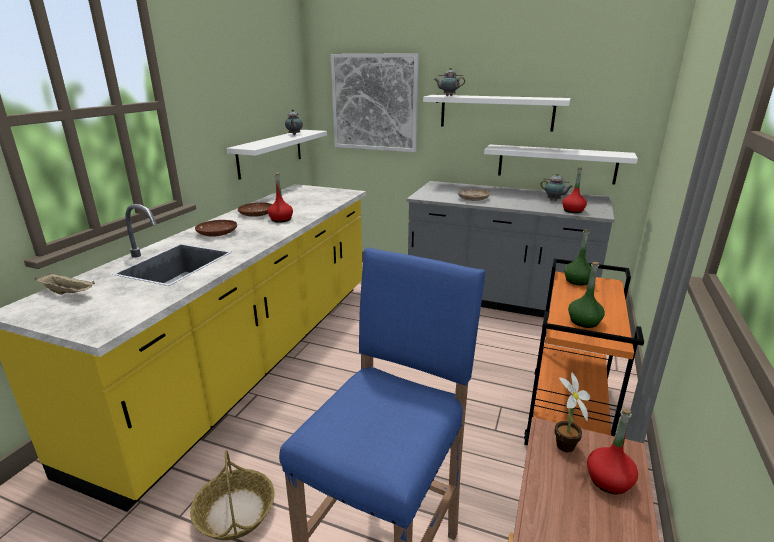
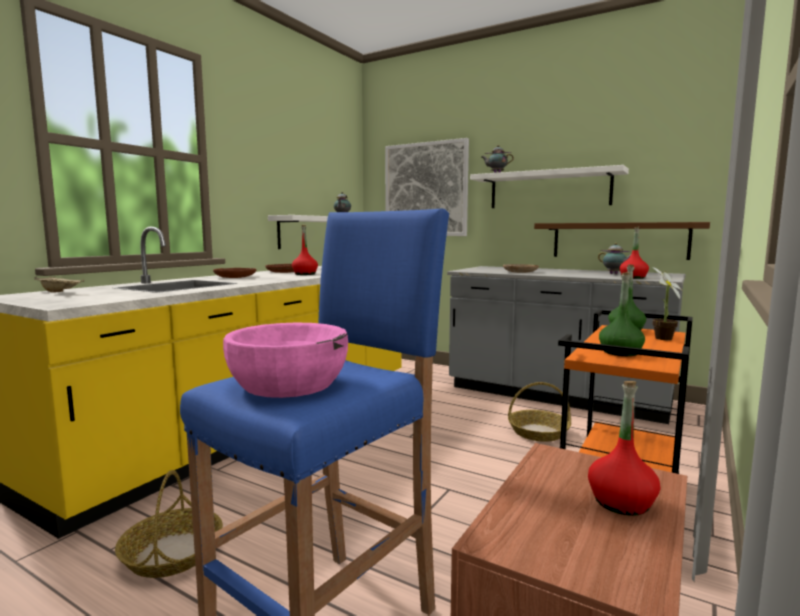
camera: 10 degrees right, 15 degrees down
(367, 428) = (289, 383): none -> pink bowl
(492, 344) = (538, 432): none -> basket
(556, 164) = (618, 240): white shelf -> brown shelf
(563, 447) = (566, 469): potted plant -> potted plant (661, 339)

